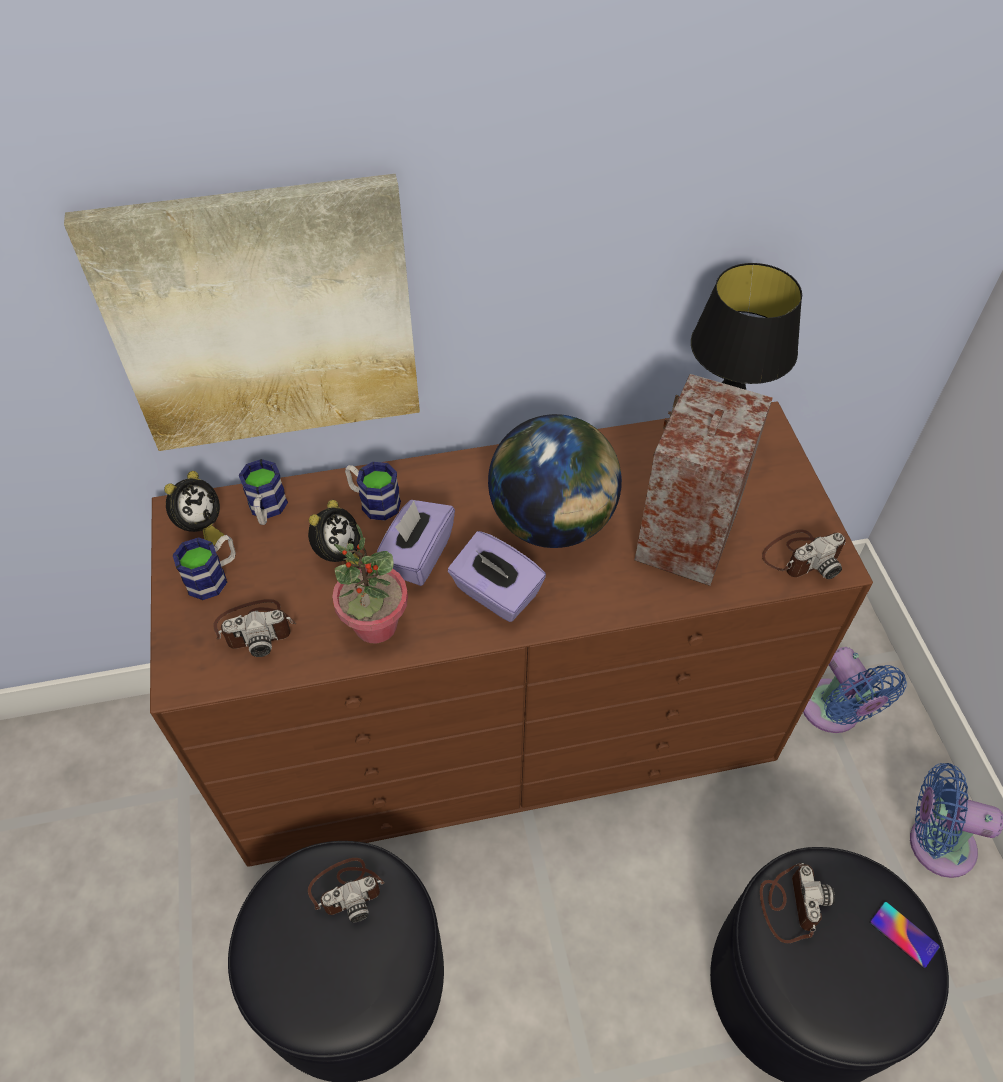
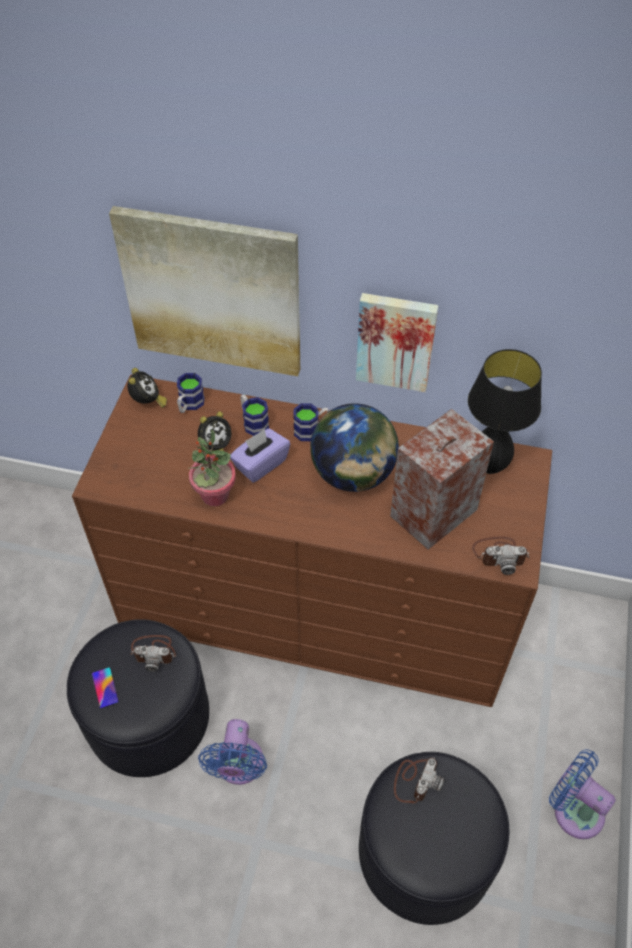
camera: 25 degrees right, 0 degrees up
(201, 528) = (148, 402): alarm clock -> alarm clock turned 60 degrees counterclockwise
(214, 576) = (141, 433): mug -> mug (311, 430)
(256, 628) = (149, 471): camera -> none
(495, 593) = (294, 503): purple tissue box -> none
(558, 309) = (396, 340): none -> picture
(834, 712) = (552, 693): blue fan -> blue fan (238, 766)
(904, 934) = (480, 831): phone -> phone (105, 688)

